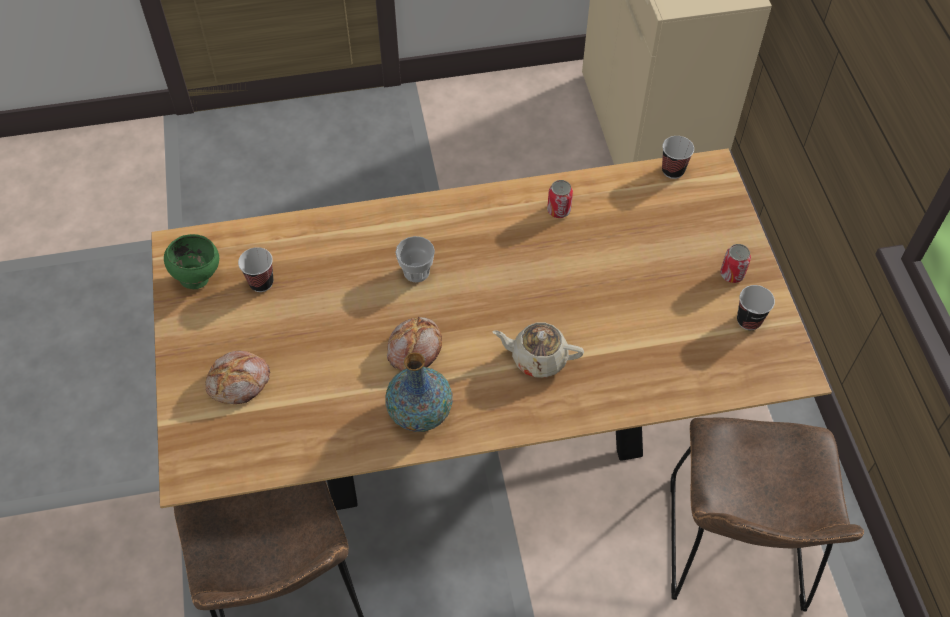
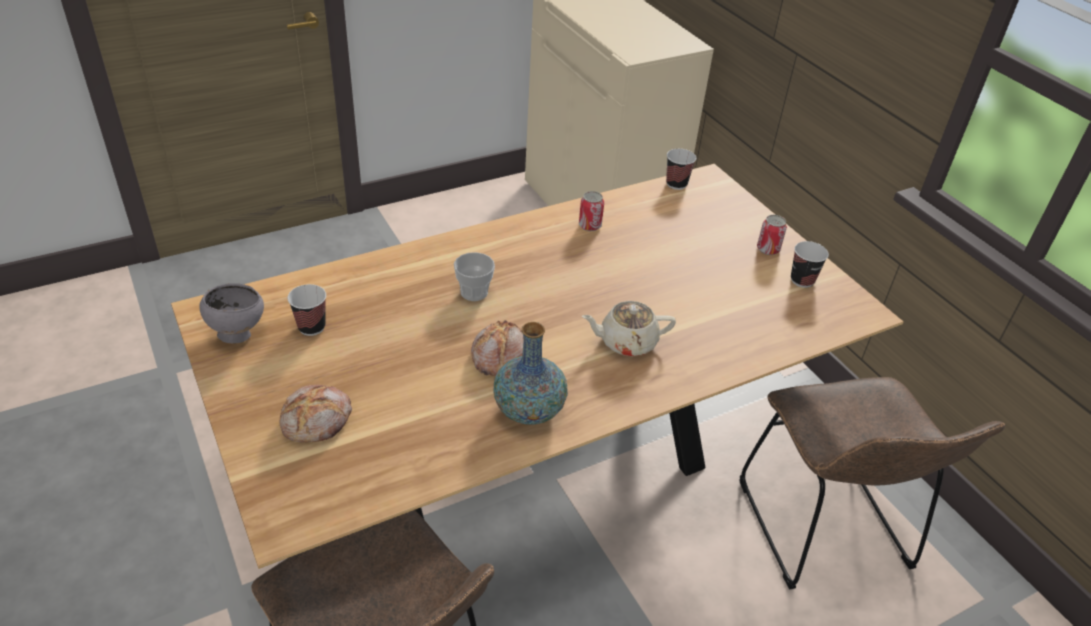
camera: 20 degrees left, 15 degrees down
(197, 277) = (237, 334): green bowl -> grey bowl

